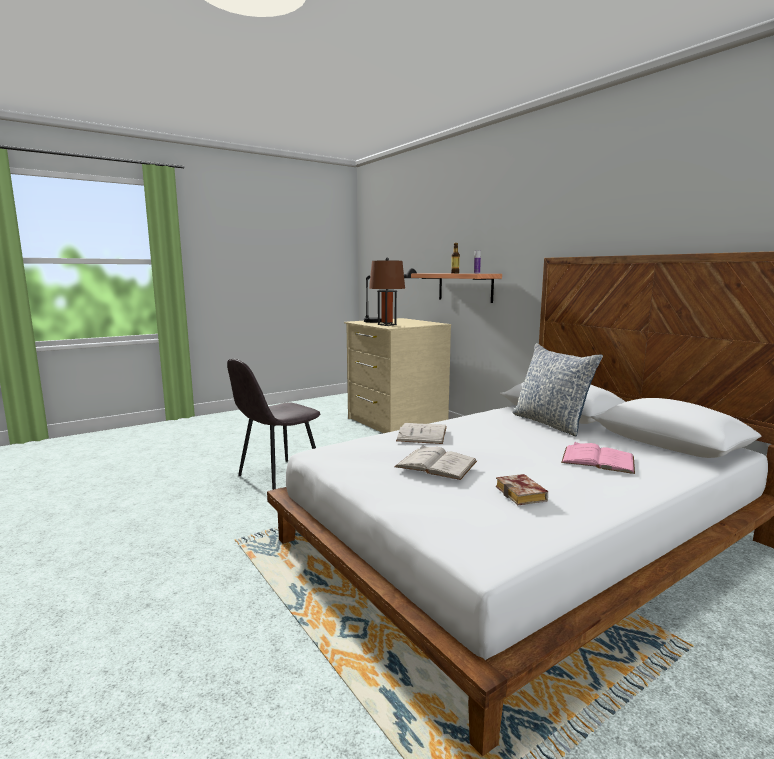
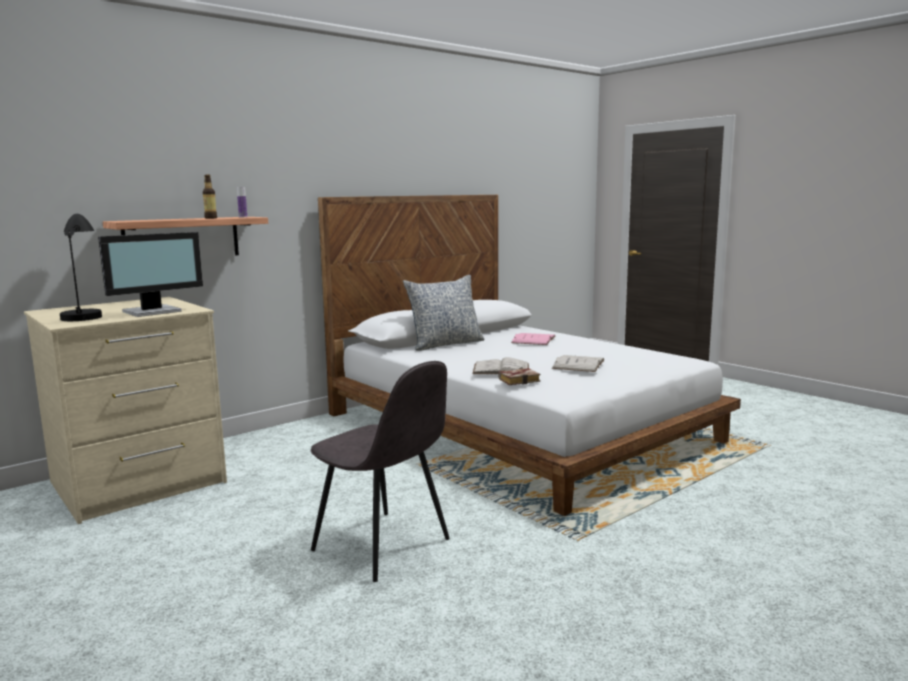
camera: 95 degrees left, 0 degrees up
(387, 325) = (153, 311): brown table lamp -> monitor
(523, 495) = (611, 352): book -> book (520, 380)

